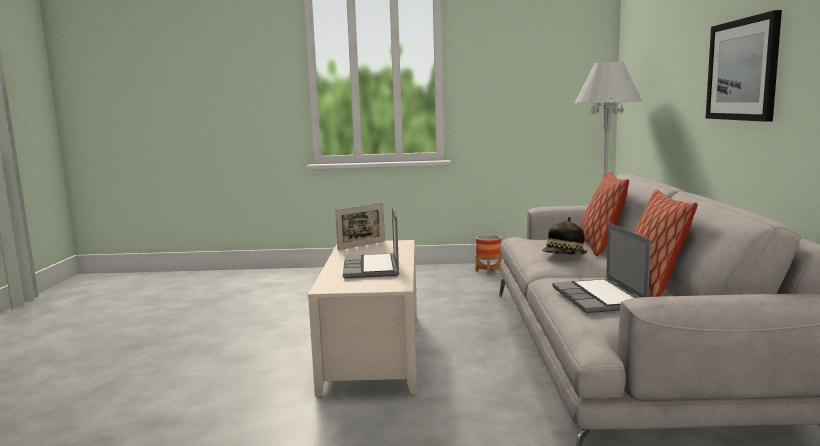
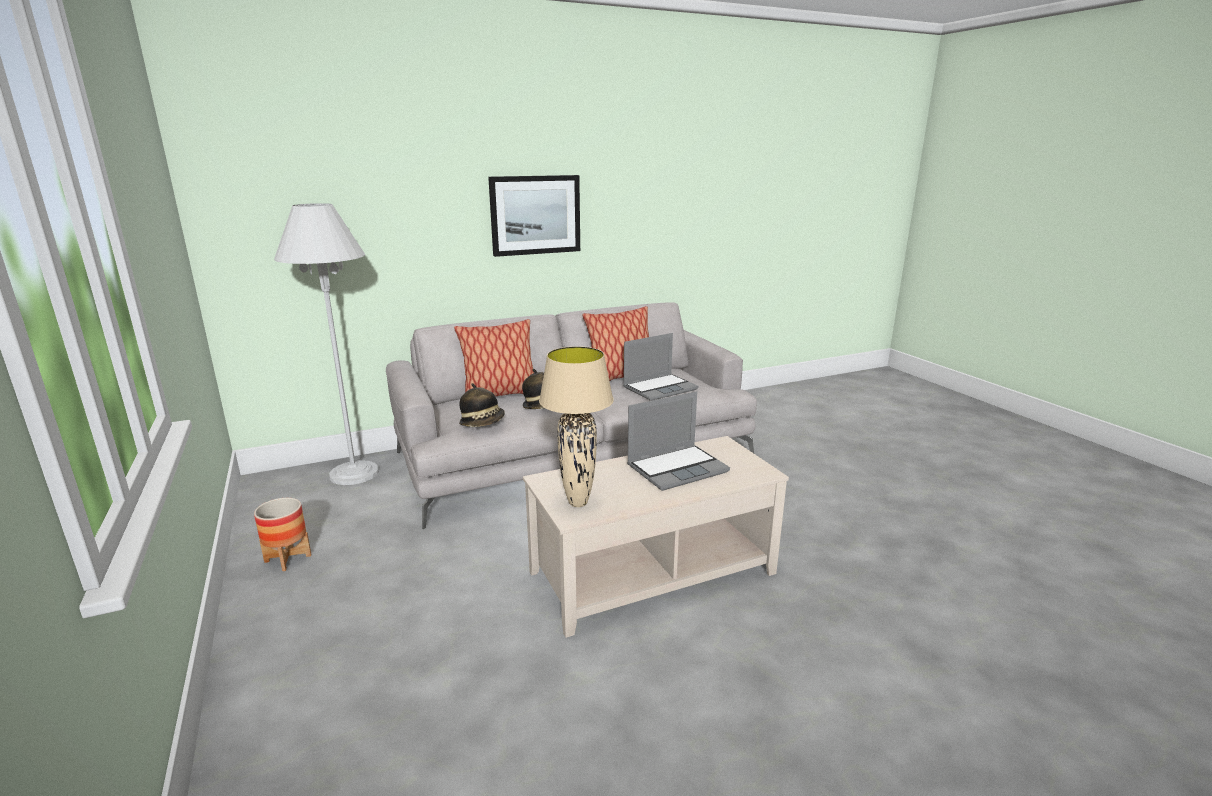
camera: 115 degrees left, 10 degrees up
(361, 245) = (577, 503): picture frame -> beige table lamp
(532, 242) = (483, 423): none -> hat

